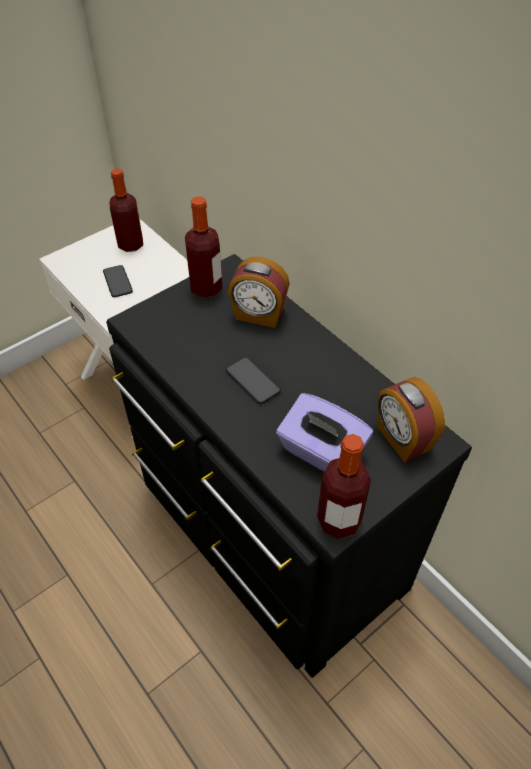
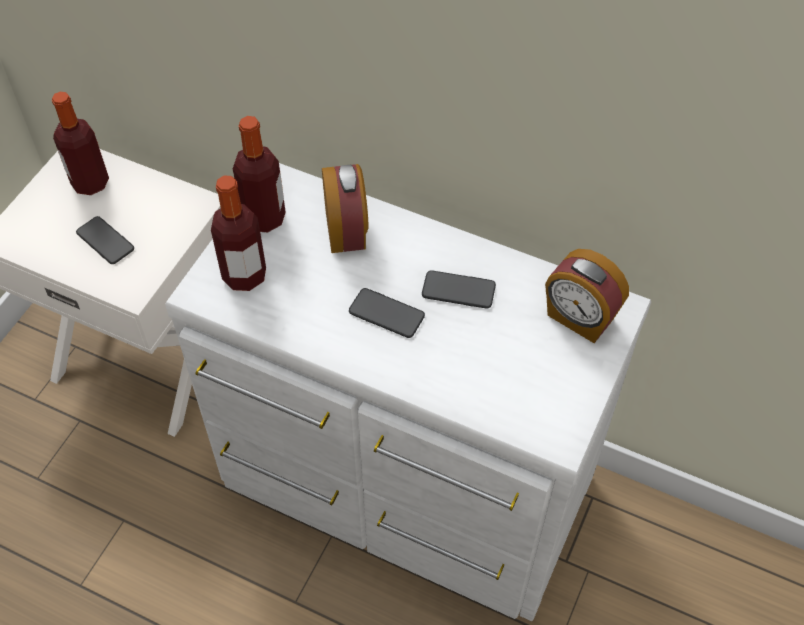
camera: 25 degrees left, 5 degrees up
(258, 315) = (347, 230): alarm clock -> alarm clock turned 90 degrees counterclockwise
(267, 537) = (405, 487): black dresser -> white dresser
(316, 384) = (458, 290): none -> phone
(321, 452) = (505, 366): purple tissue box -> none
(339, 520) = (561, 432): bottle -> bottle (244, 275)

